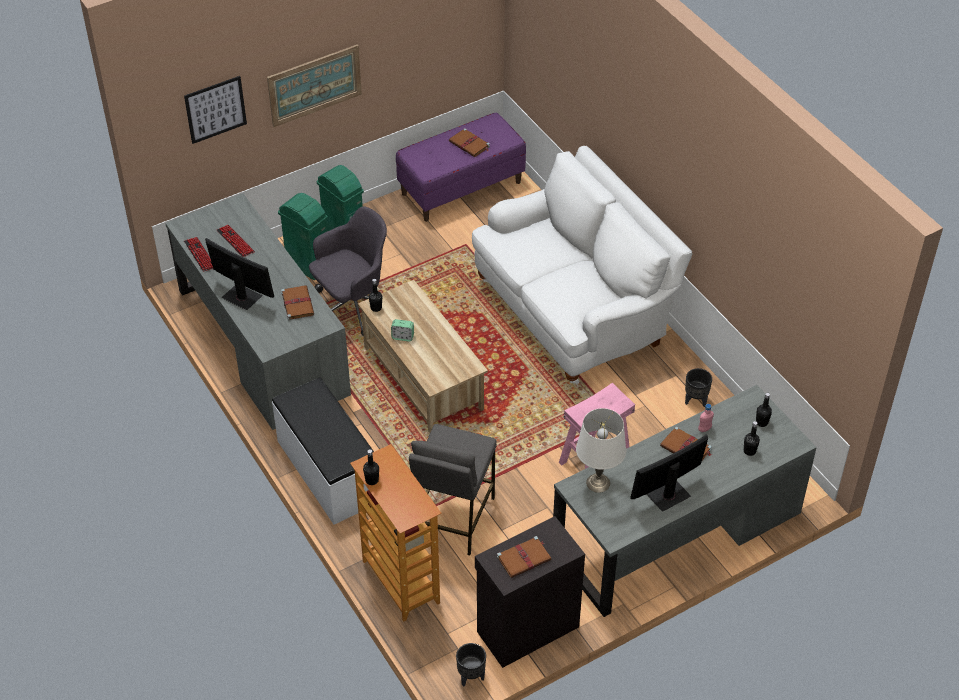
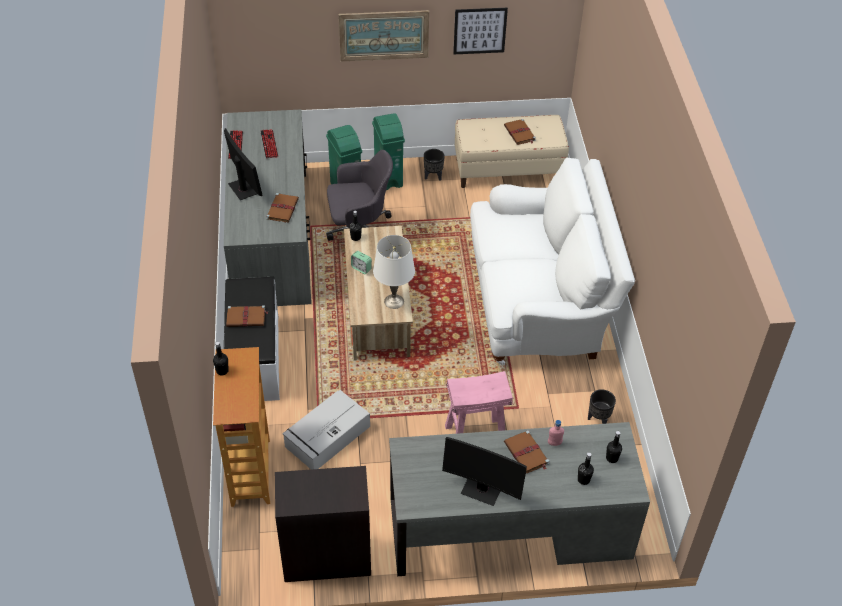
camera: 25 degrees right, 0 degrees up
(215, 109) = (287, 28): picture -> picture (480, 30)
(453, 518) = (326, 437): grey stool -> grey storage box
(461, 188) = (508, 170): purple bench -> beige bench
(470, 677) = (253, 578): black planter -> black planter (433, 176)
(524, 558) = (315, 491): brown book -> brown book (246, 317)
(598, 483) = (428, 453): white table lamp -> white table lamp (394, 301)
(667, 495) = (482, 489): monitor -> monitor turned 150 degrees counterclockwise

